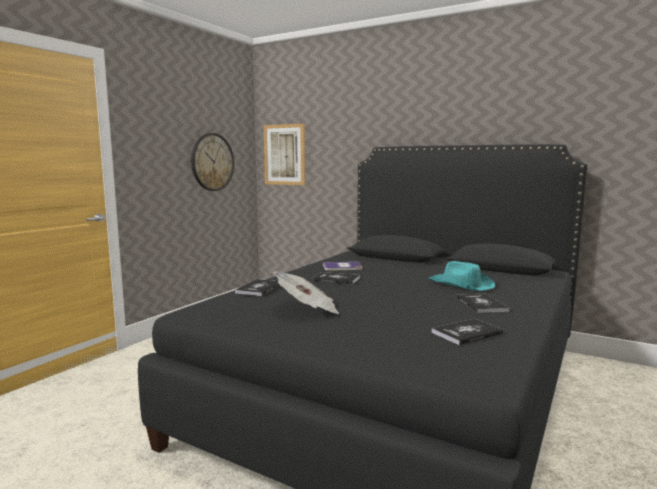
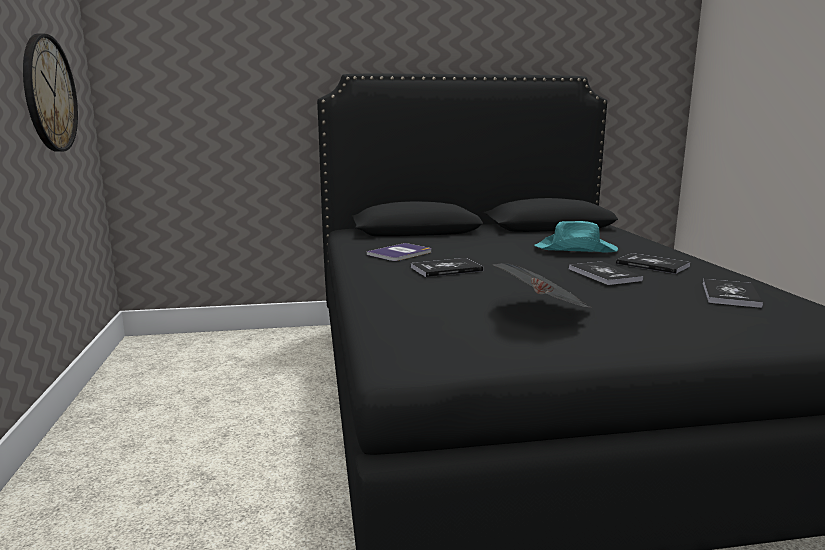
camera: 40 degrees left, 5 degrees up
(259, 288) = (396, 302): book -> book (604, 274)
(284, 154) = (161, 84): picture -> none

